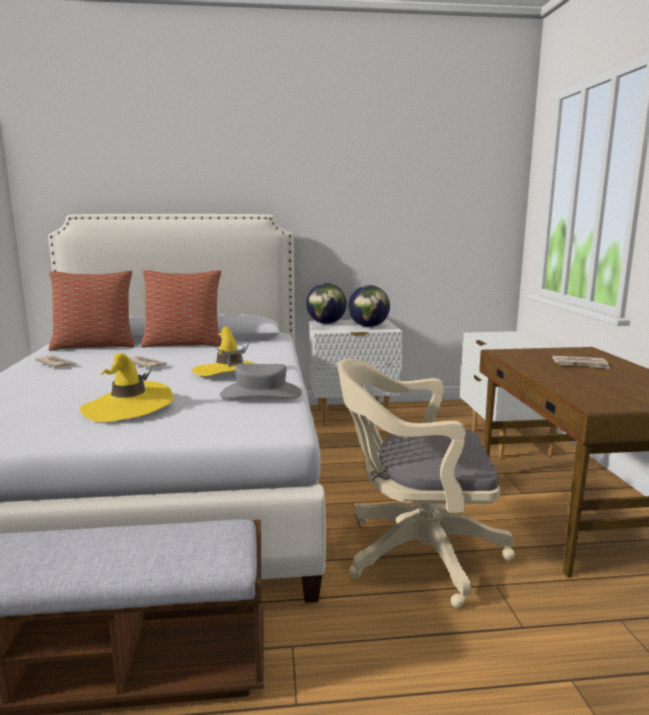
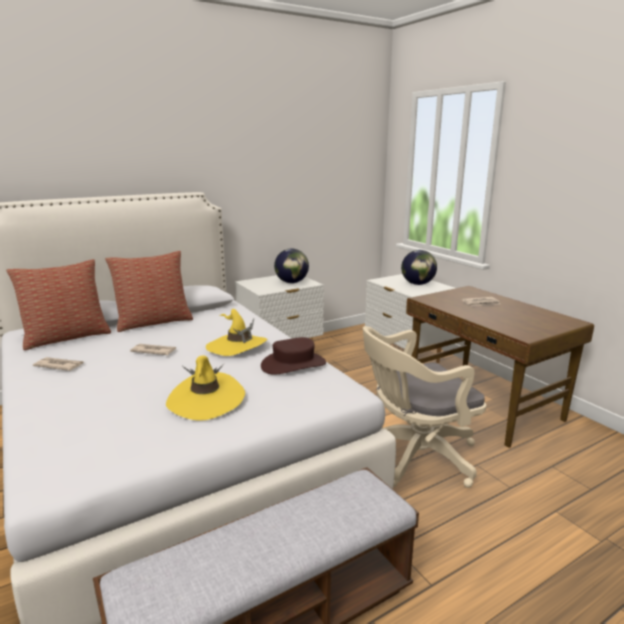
camera: 25 degrees left, 5 degrees up
(261, 394) = (293, 364): grey hat -> brown hat
(326, 323) = (254, 283): globe -> globe (417, 284)

